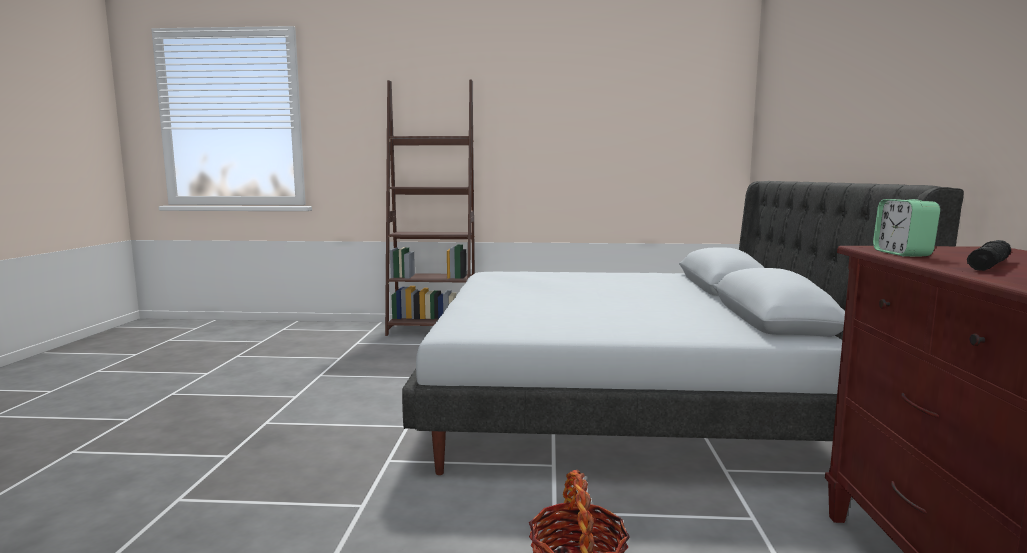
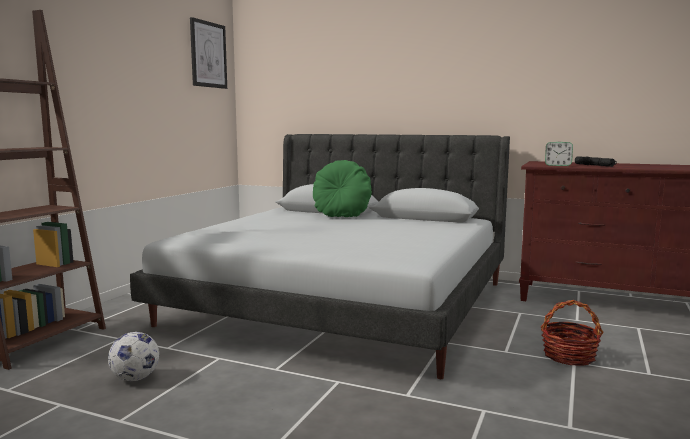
camera: 70 degrees left, 0 degrees up
(384, 364) = (135, 378): none -> football
(690, 291) = (342, 216): none -> green pillow
(699, 88) = (208, 54): none -> picture

